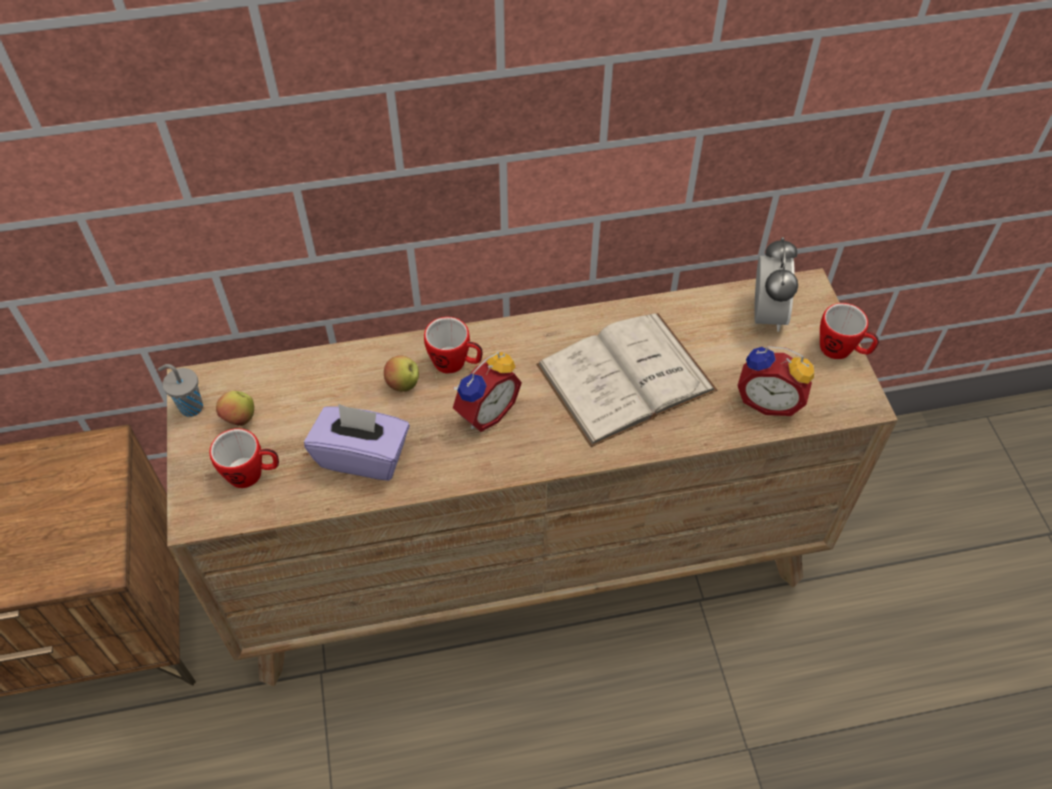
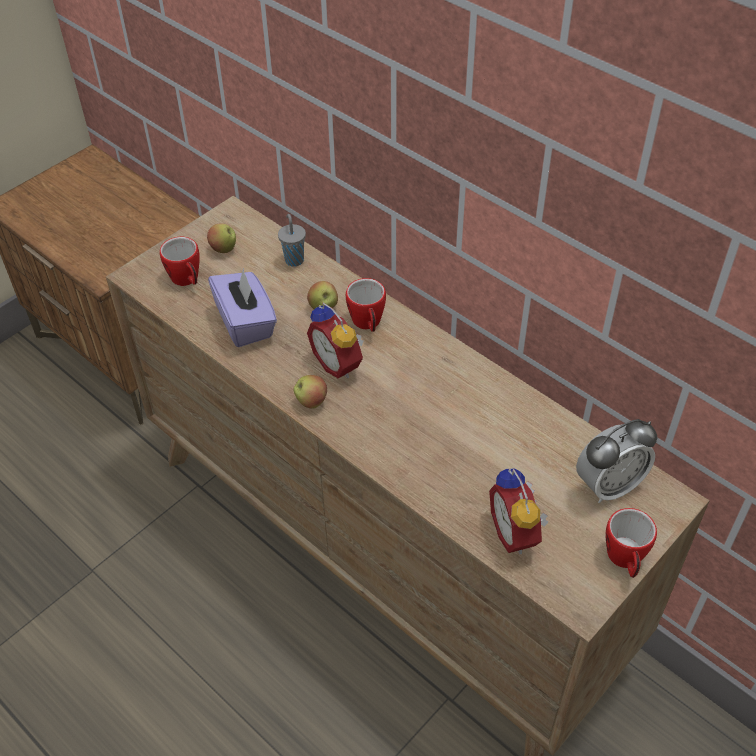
camera: 55 degrees right, 5 degrees down
(190, 407) = (213, 222): grey cup -> grey cup (294, 259)
(484, 412) = (339, 363): alarm clock -> alarm clock turned 45 degrees clockwise
(512, 459) = (311, 402): none -> apple
(625, 377) = (449, 427): white book -> none

